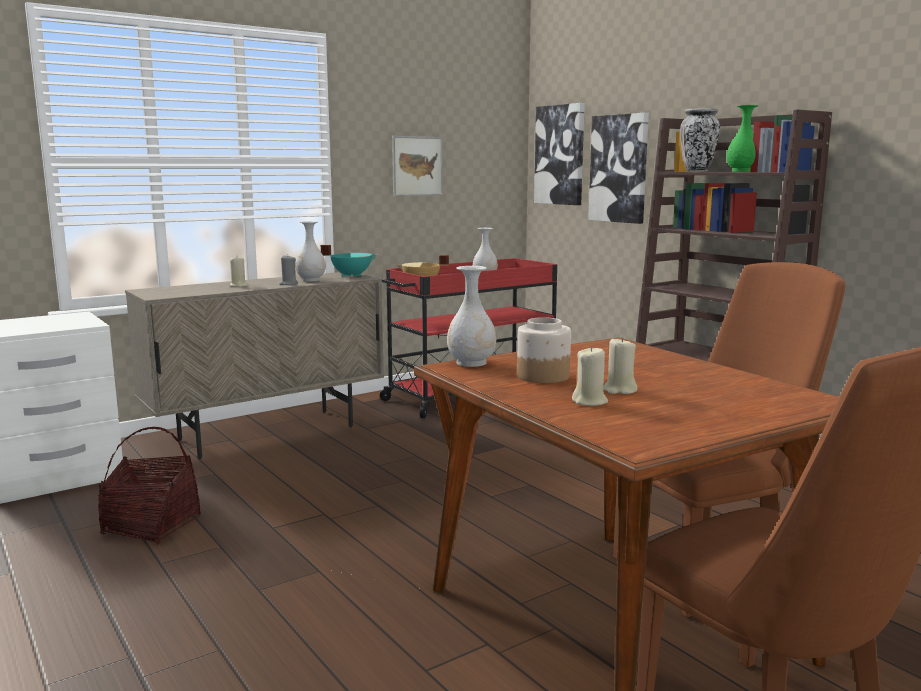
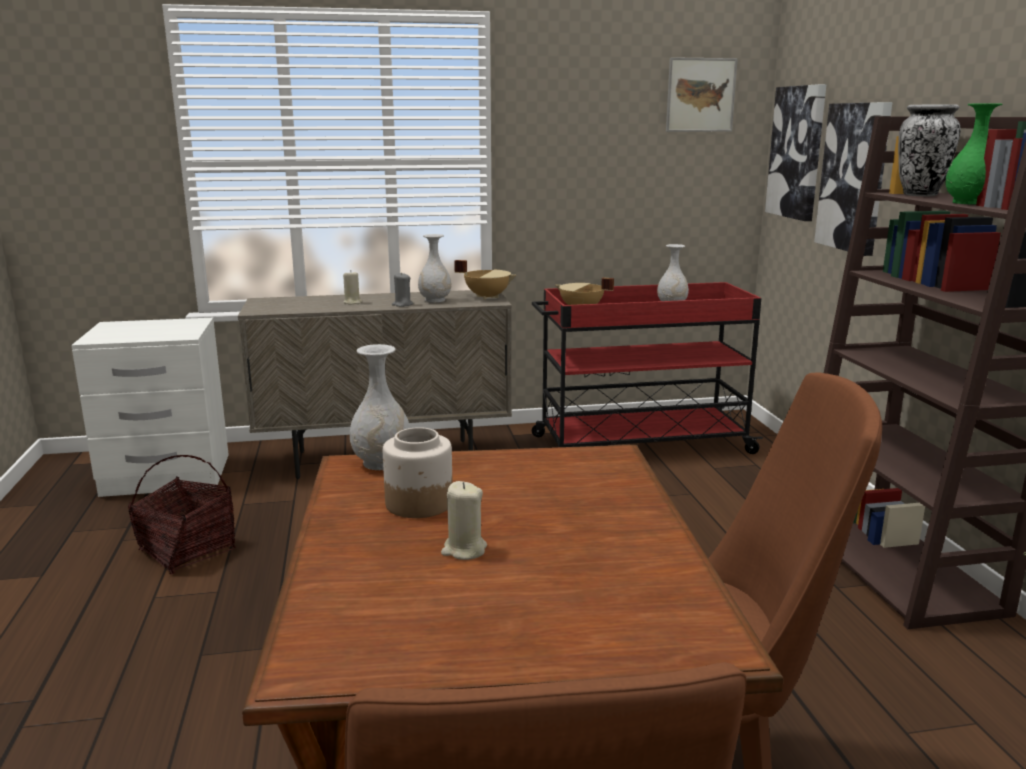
camera: 25 degrees right, 5 degrees up
(351, 275) = (487, 297): turquoise cooking pot -> beige cooking pot
(417, 166) = (605, 165): picture -> picture (700, 95)
(590, 402) = (394, 564): beige candle -> none

